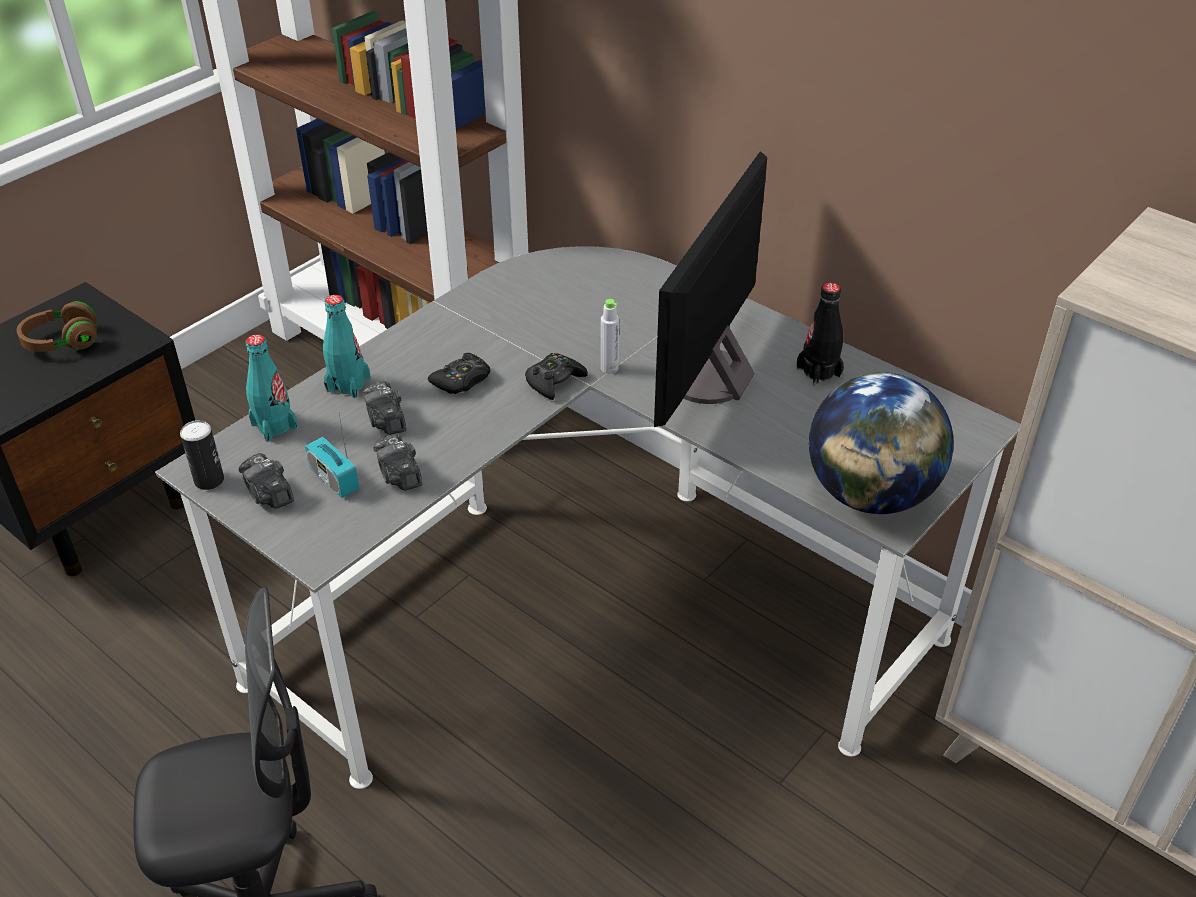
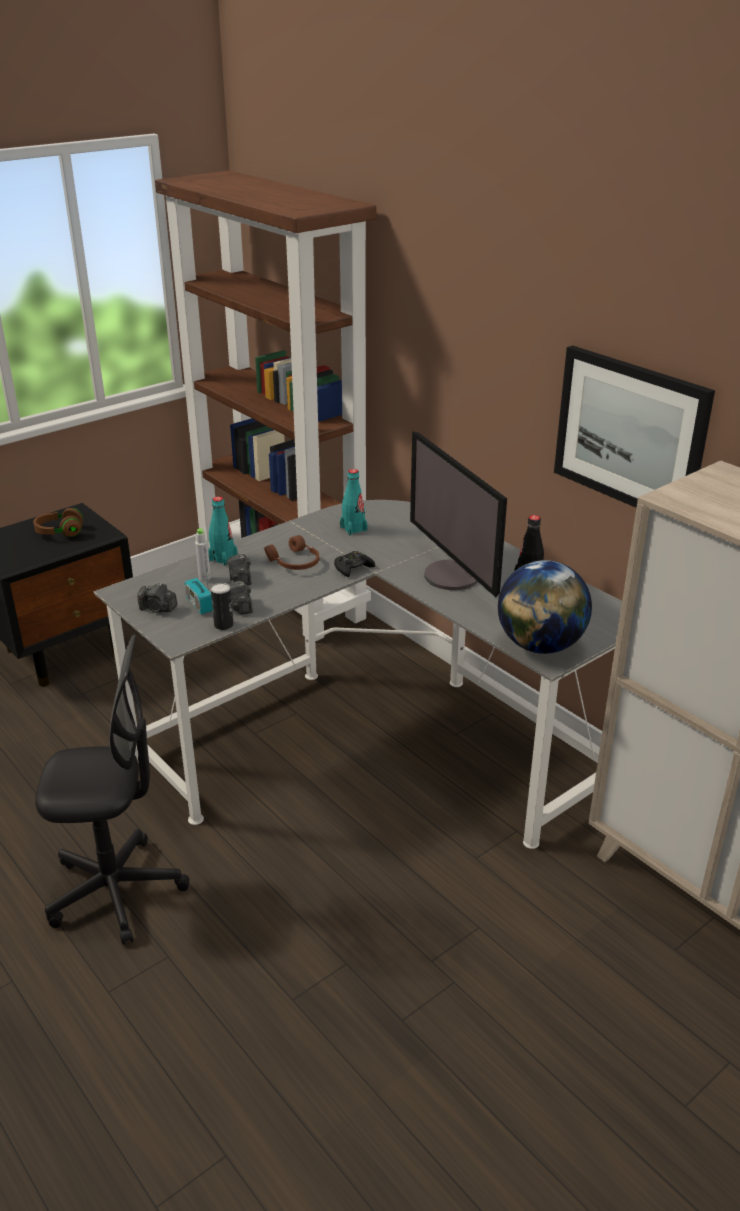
camera: 10 degrees right, 10 degrees down
(209, 480) = (124, 598): can -> can (223, 625)
(269, 495) = (158, 609): camera -> camera turned 45 degrees counterclockwise
(274, 426) = (171, 575): turquoise bottle -> turquoise bottle (353, 529)
(462, 380) = (294, 562): black game controller -> brown headphones
(609, 368) = (390, 564): grey bottle -> grey bottle (204, 578)
(708, 379) = (454, 576): monitor -> monitor turned 60 degrees counterclockwise
(985, 158) = (630, 433): none -> picture

